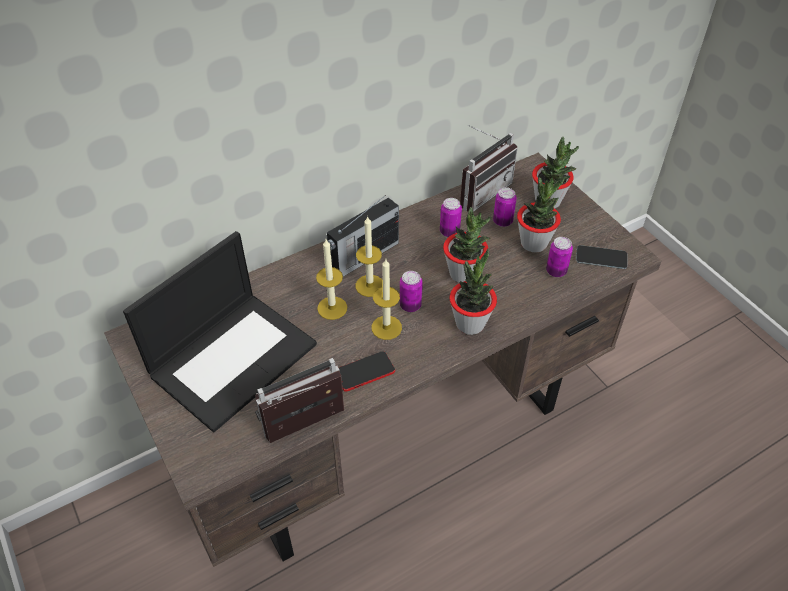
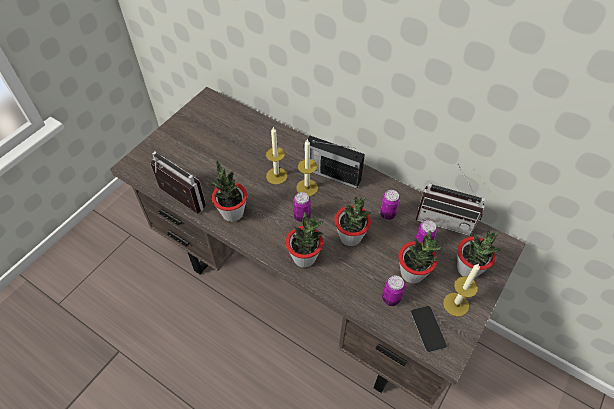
camera: 65 degrees right, 5 degrees up
(233, 357) = (214, 146): laptop -> none
(364, 372) = (232, 213): phone -> potted plant
(386, 327) = (275, 210): candle -> candle (456, 304)

